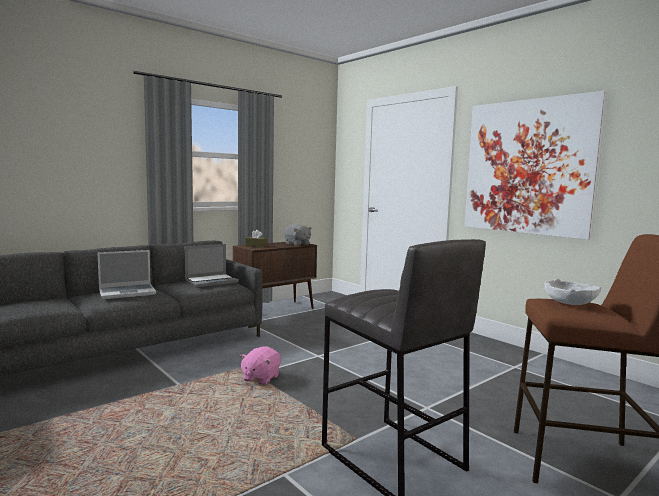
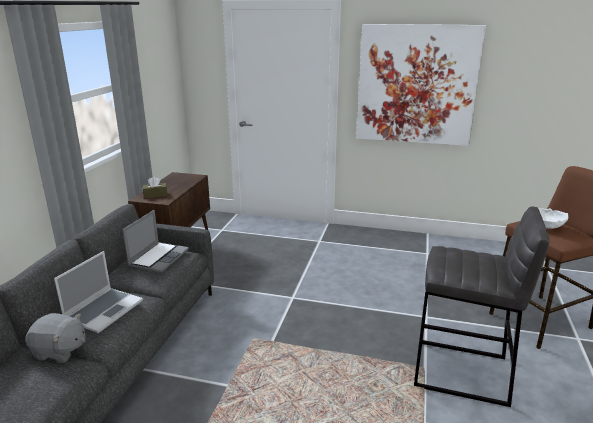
camera: 35 degrees left, 15 degrees up
(260, 378) = (284, 343): pink plush toy -> none
(297, 244) = (188, 179): grey plush toy -> grey plush toy (60, 351)

